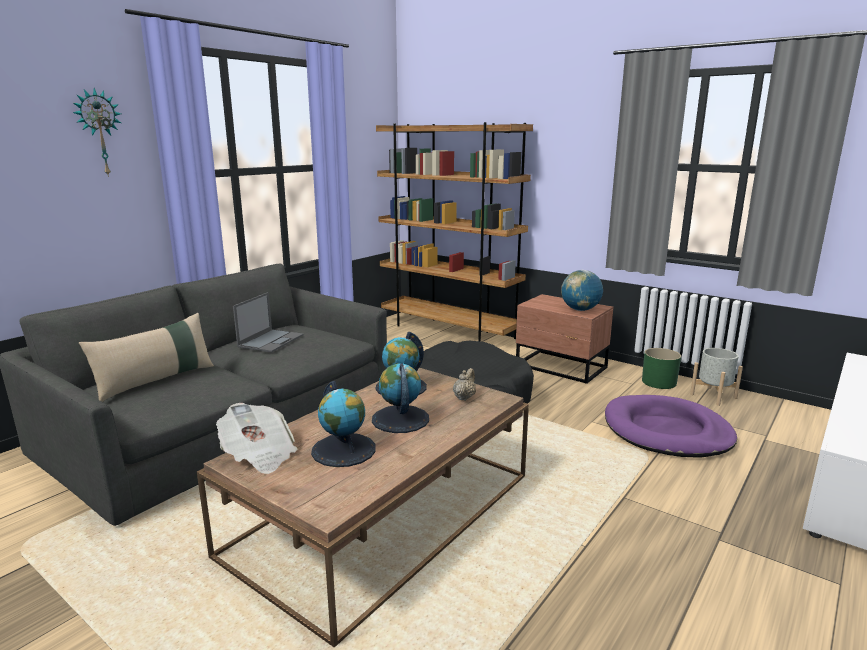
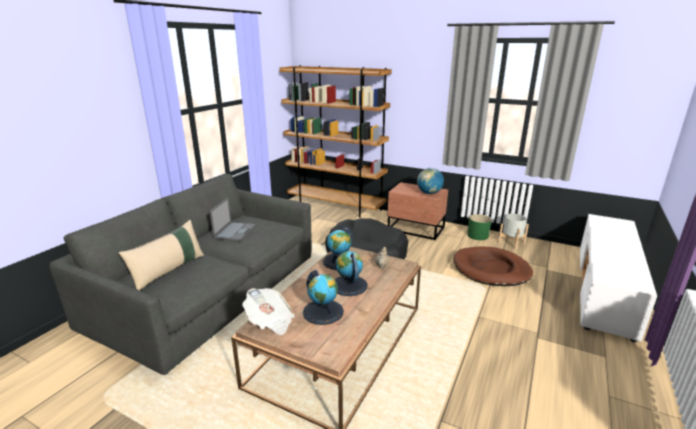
camera: 10 degrees left, 5 degrees up
(99, 133) = (100, 92): wall clock -> none
(667, 431) = (491, 269): purple dog bed -> brown dog bed

